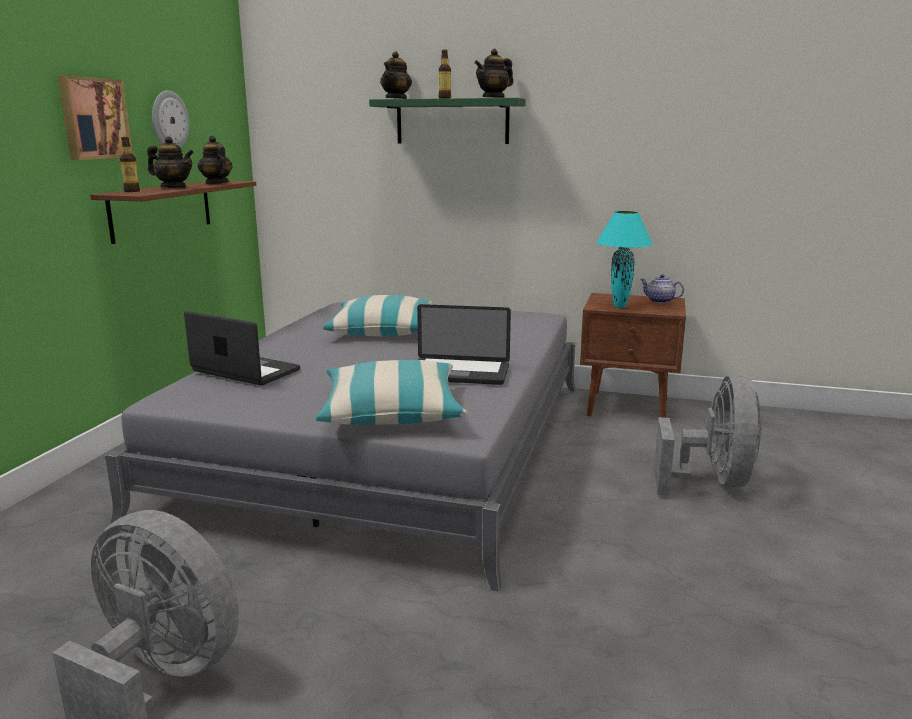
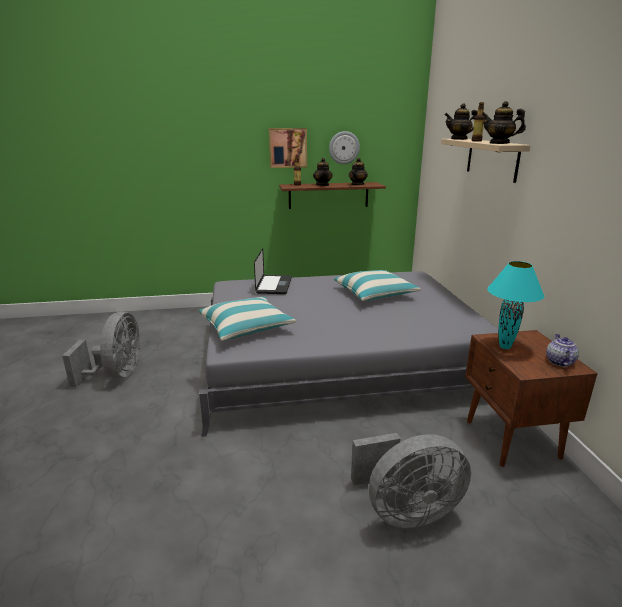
camera: 65 degrees right, 5 degrees up
(452, 121) = (492, 159): green shelf -> beige shelf
(459, 373) = (320, 330): laptop -> none

